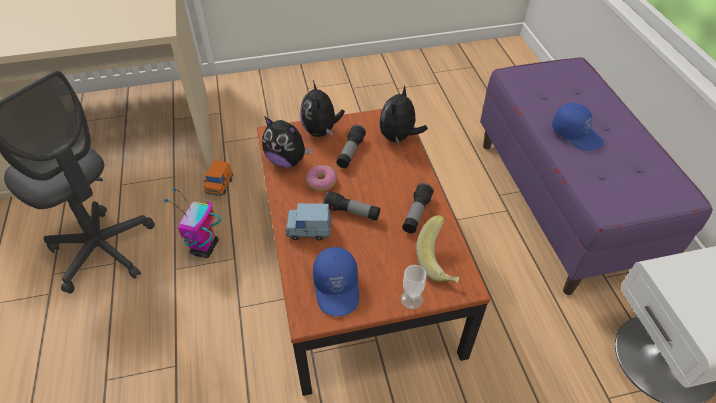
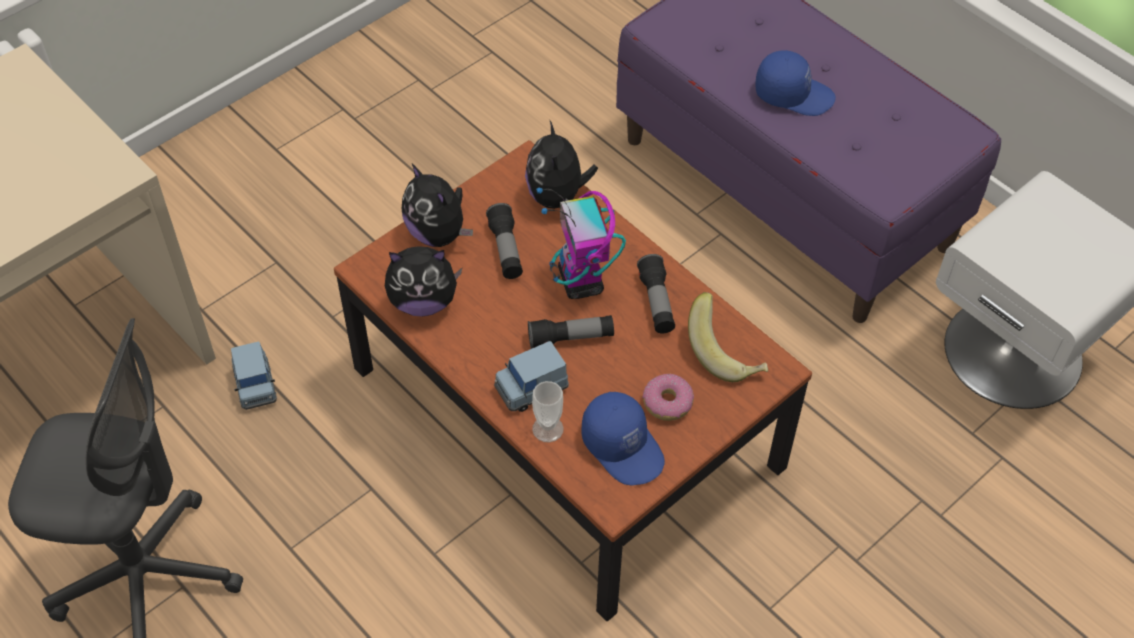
camera: 30 degrees left, 5 degrees up
(205, 248) = (312, 495): toy robot -> toy robot (581, 282)
(219, 185) = (255, 386): orange toy car -> blue toy car
(321, 182) = (497, 313): donut -> donut (667, 403)
(411, 299) = (723, 418): cup -> cup (547, 429)

